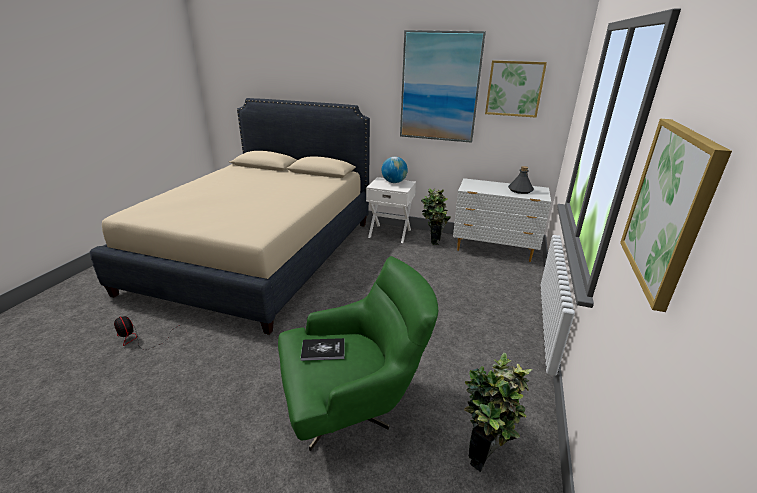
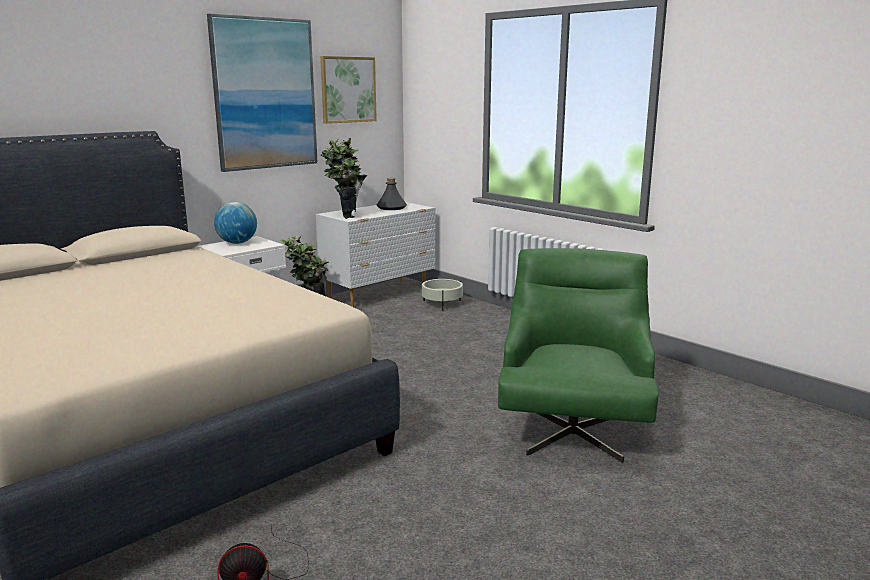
camera: 60 degrees left, 10 degrees down
(323, 350) = (565, 358): book -> none
(486, 451) = (665, 385): potted plant -> potted plant (346, 215)
(512, 278) = (442, 304): none -> beige planter
(669, 208) = (755, 108): picture -> none

